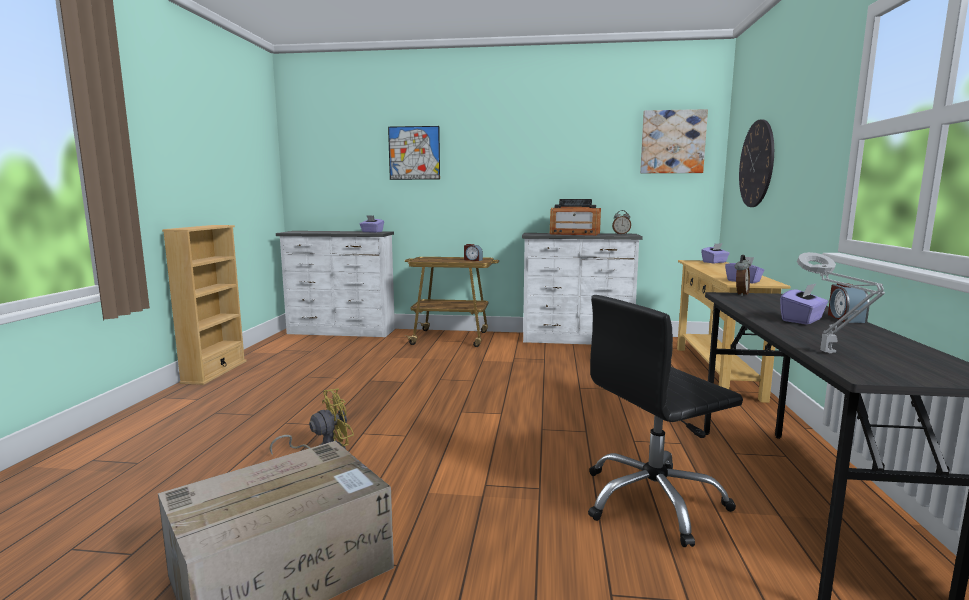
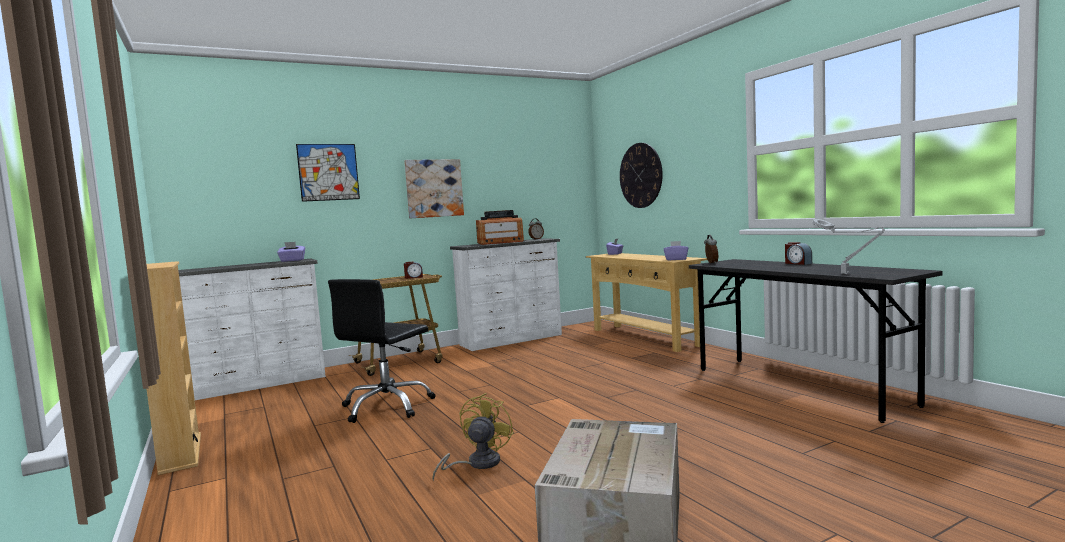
camera: 35 degrees left, 5 degrees down
(653, 501) = (741, 409): black office chair -> black office chair (387, 406)
(672, 142) = (558, 160): picture -> picture (434, 188)
(802, 320) = (785, 267): purple tissue box -> none

